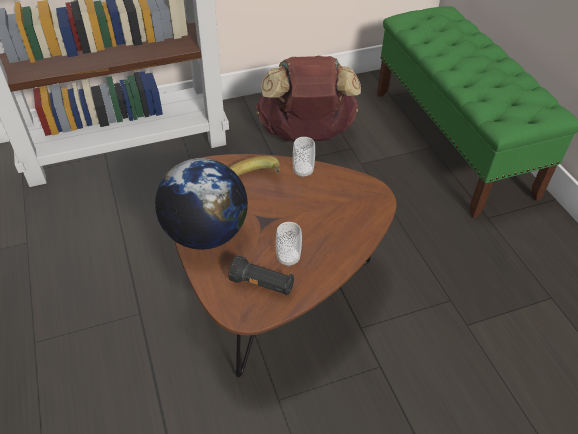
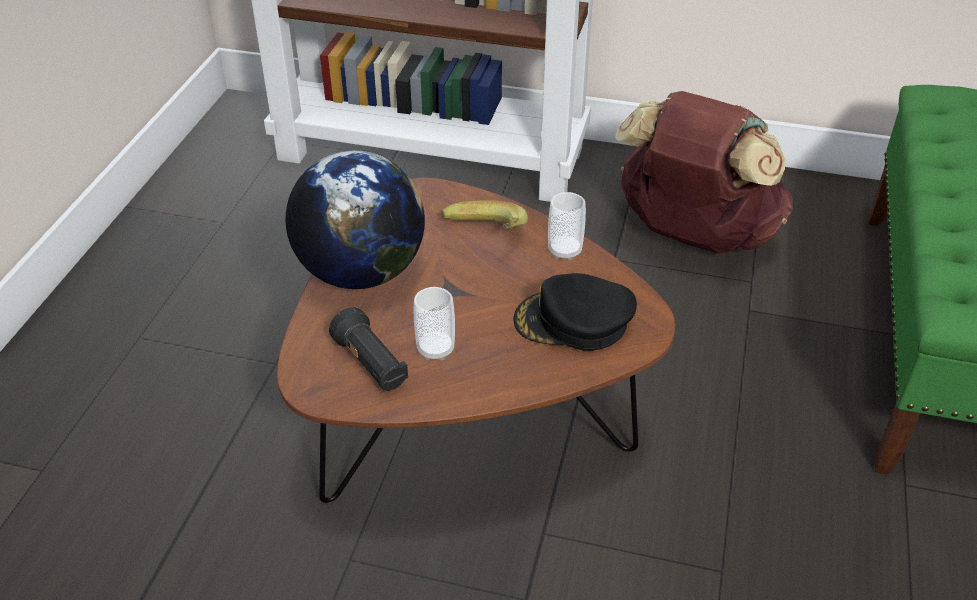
camera: 35 degrees right, 5 degrees down
(342, 208) = (573, 321): none -> black cap

